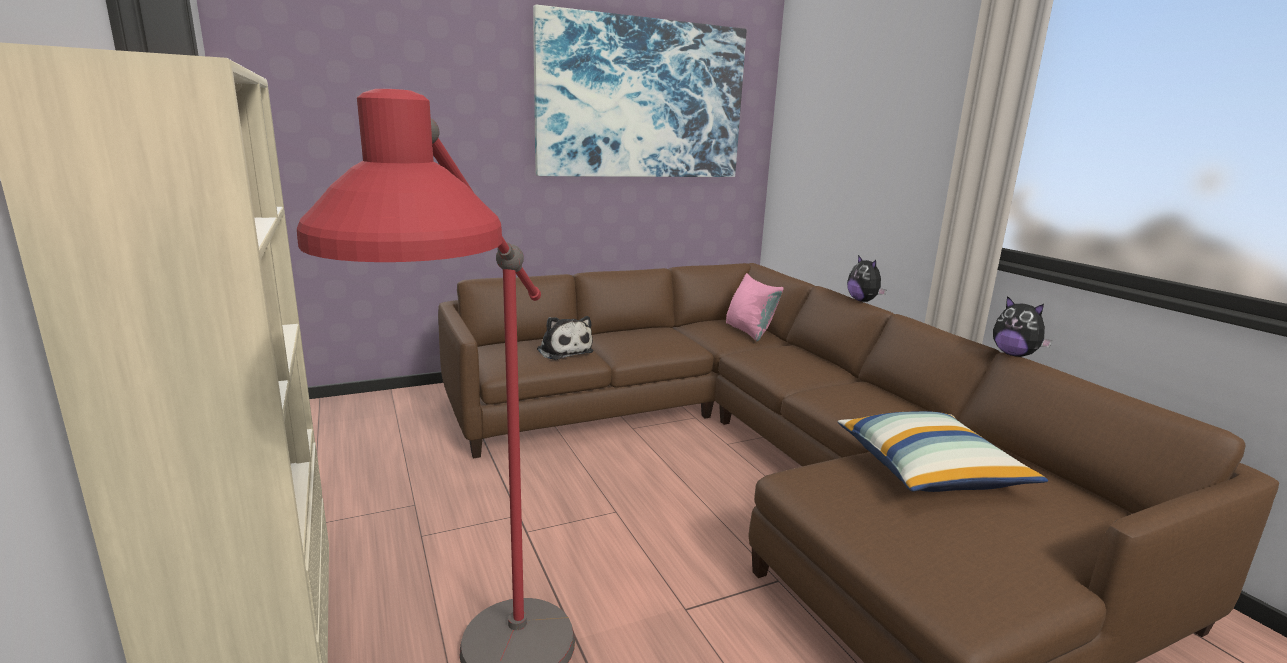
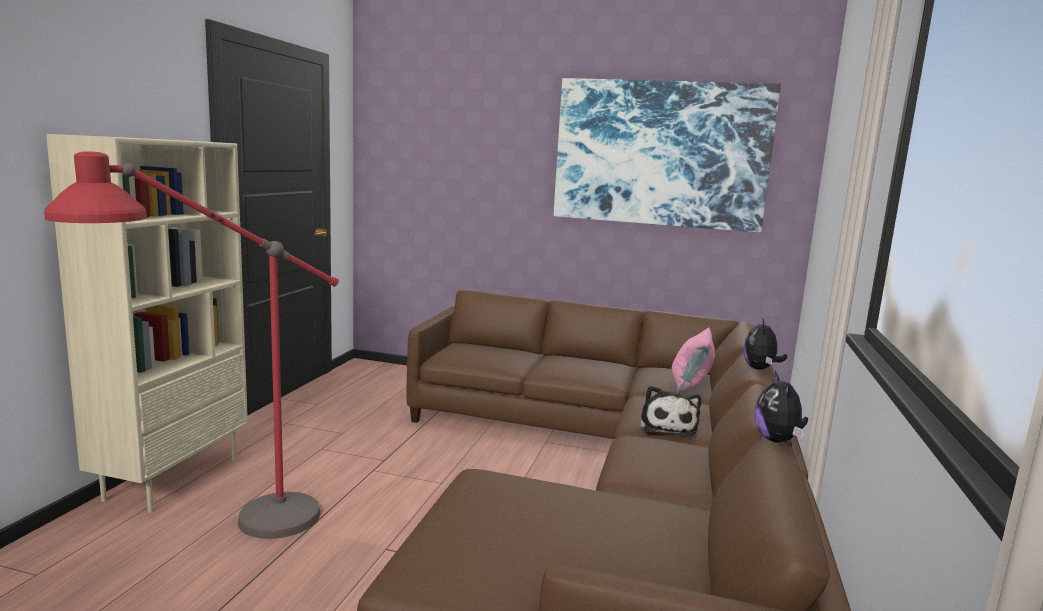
camera: 40 degrees right, 5 degrees down
(563, 351) = (502, 358): plush toy -> plush toy (667, 425)
(929, 472) = (587, 512): pillow -> none

